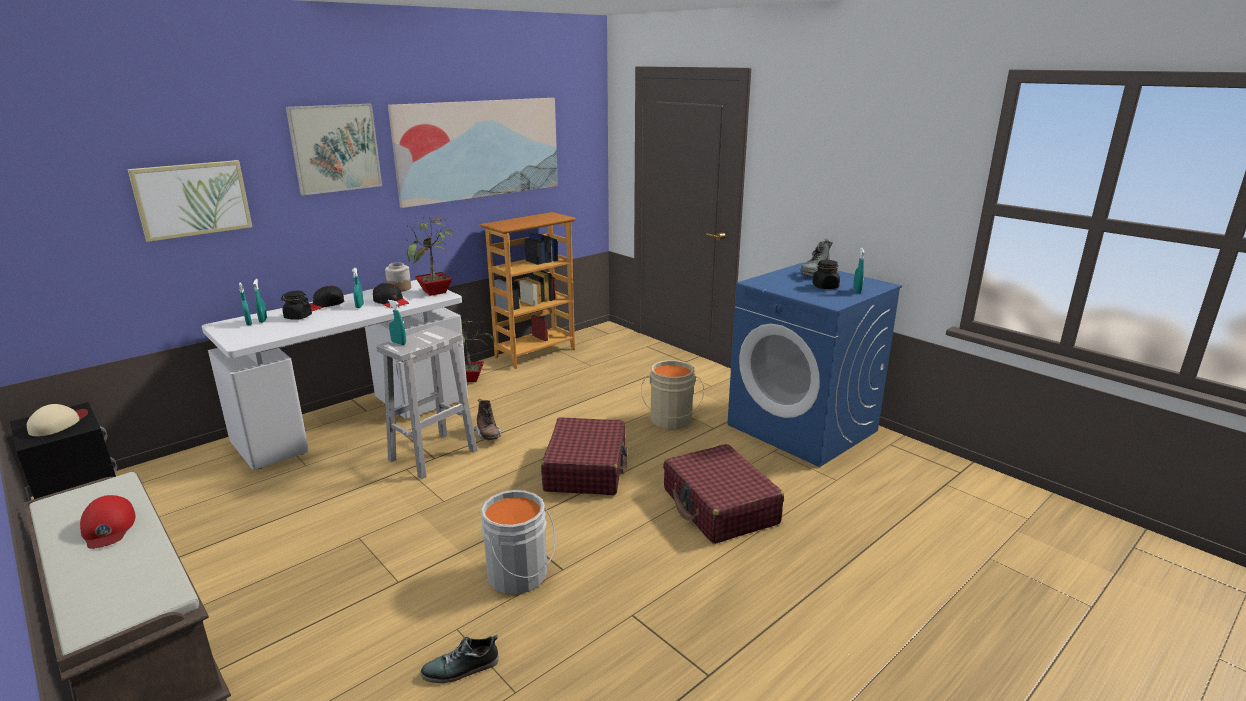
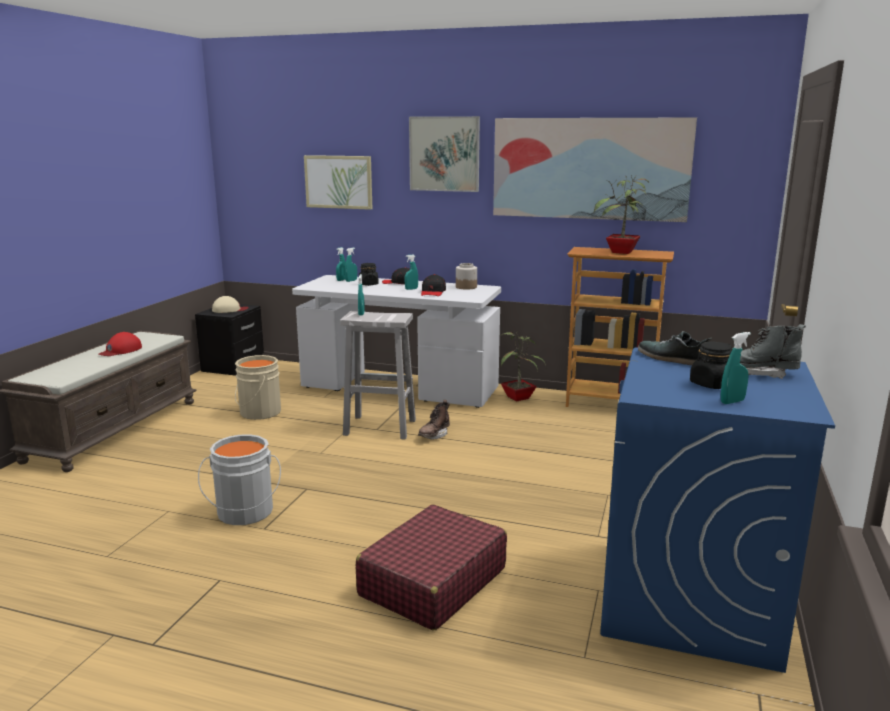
camera: 60 degrees right, 5 degrees down
(435, 293) = (475, 295): potted plant -> potted plant (621, 252)
(461, 668) = (126, 527): shoe -> shoe (671, 358)
(586, 469) = (428, 491): red suitcase -> none
(671, 420) = (577, 506): beige bucket -> beige bucket (258, 412)

